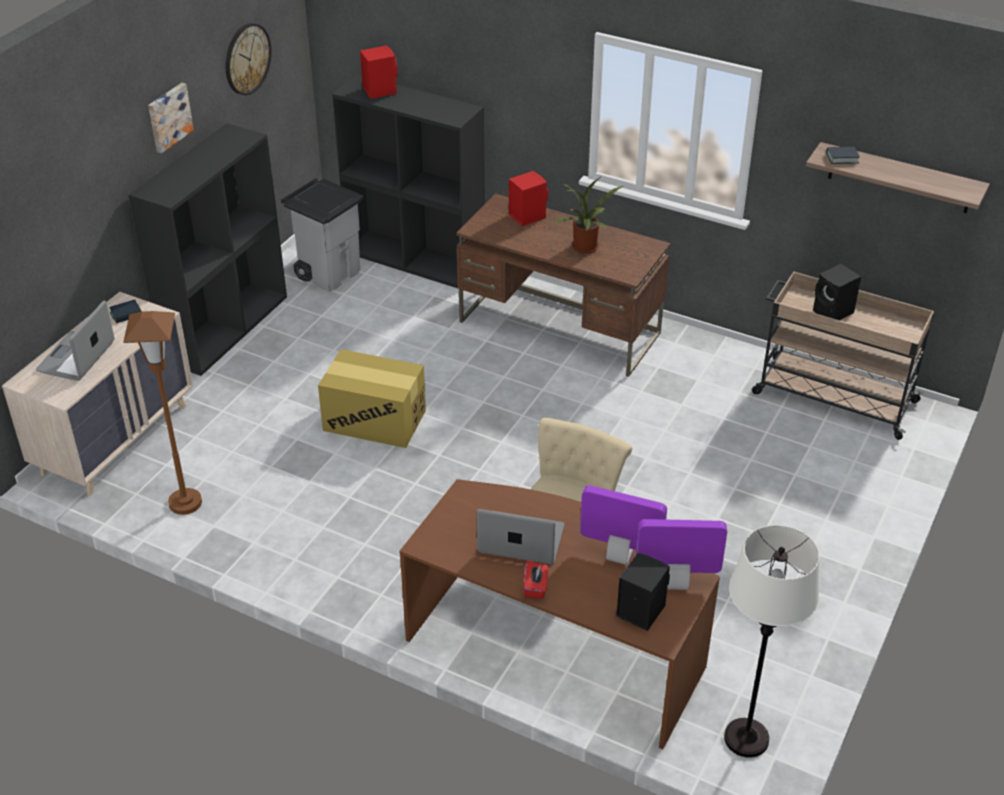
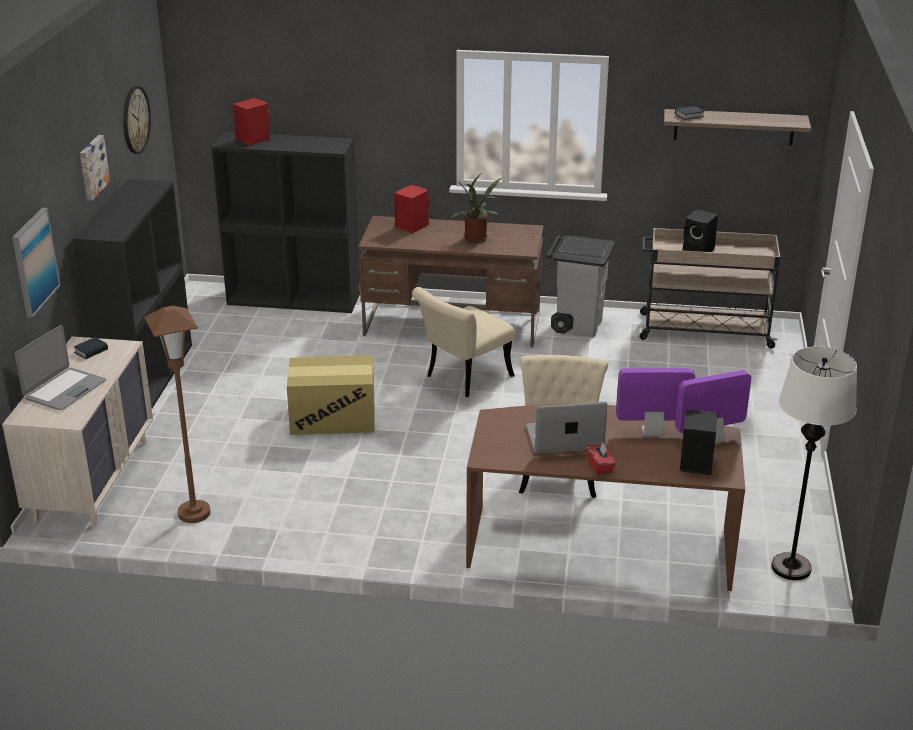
camera: 20 degrees left, 10 degrees down
(65, 223) = (34, 262): none -> picture
(77, 357) = (64, 390): laptop -> laptop turned 150 degrees counterclockwise
(329, 273) = (220, 321): grey trash can -> grey trash can (577, 324)
(532, 400) = (463, 378): none -> beige chair

